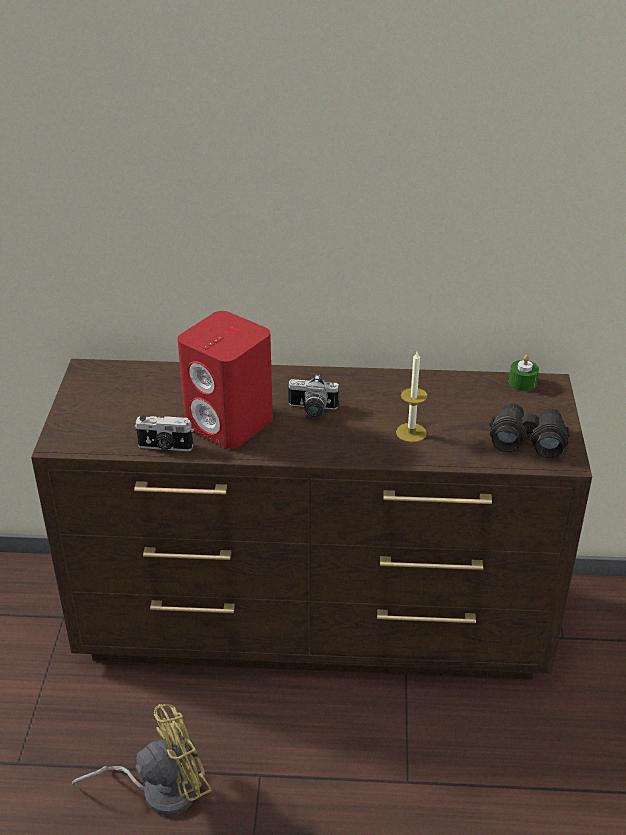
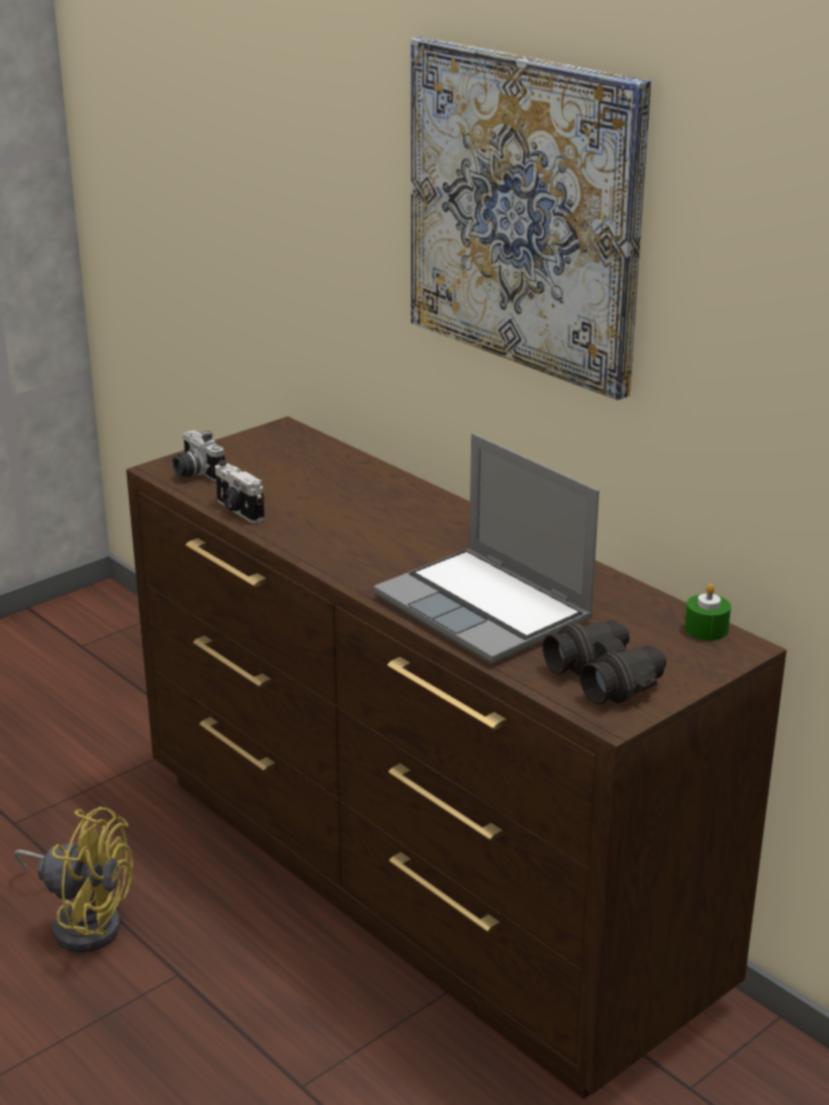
camera: 45 degrees right, 10 degrees down
(230, 423) = (327, 520): red speaker -> none
(312, 410) = (422, 546): camera -> camera (194, 473)
(322, 155) = (524, 212): none -> picture
(411, 432) = (486, 609): candle -> laptop

